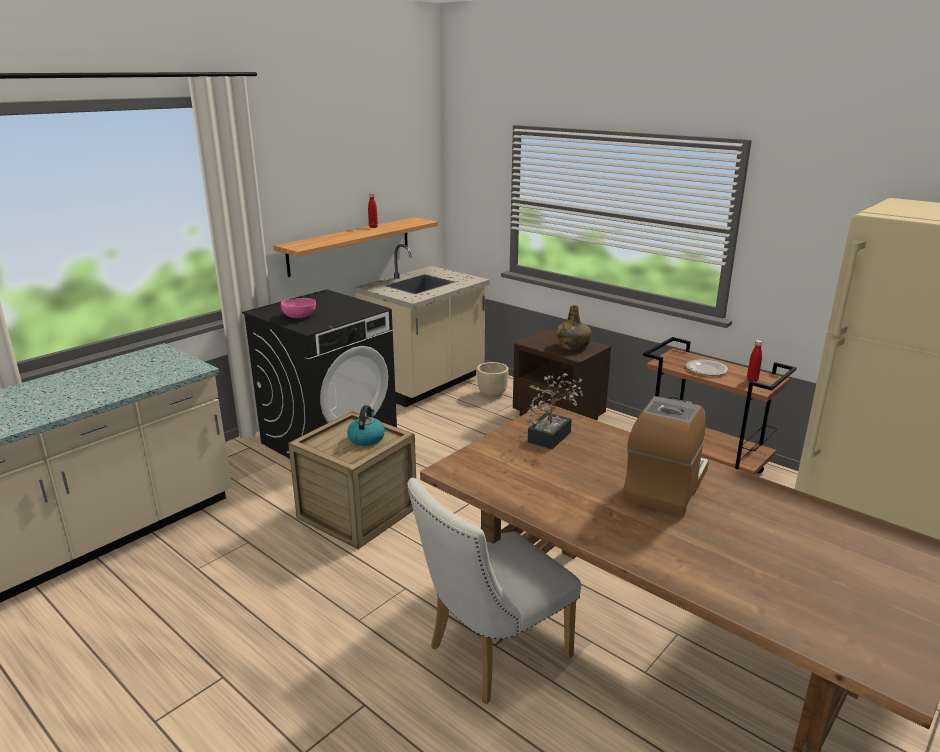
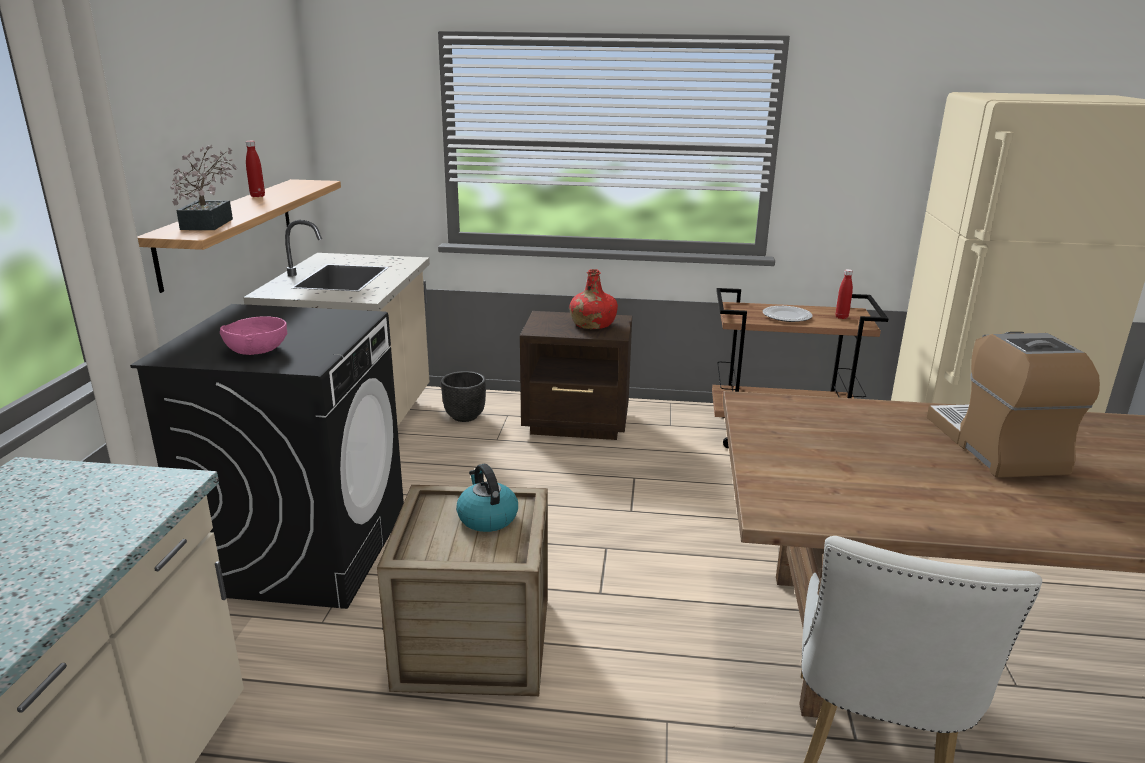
camera: 35 degrees left, 0 degrees up
(492, 394) = (464, 417): beige planter -> black planter
(552, 435) = (800, 426): potted plant -> potted plant (210, 222)
(572, 346) = (592, 324): green bottle -> red bottle

